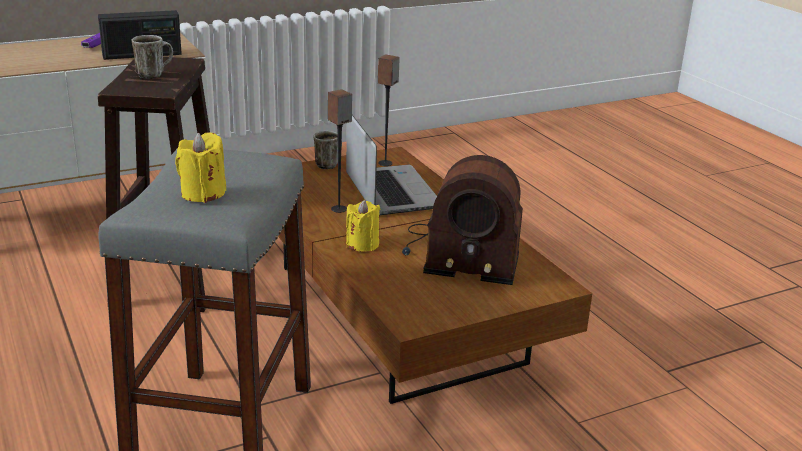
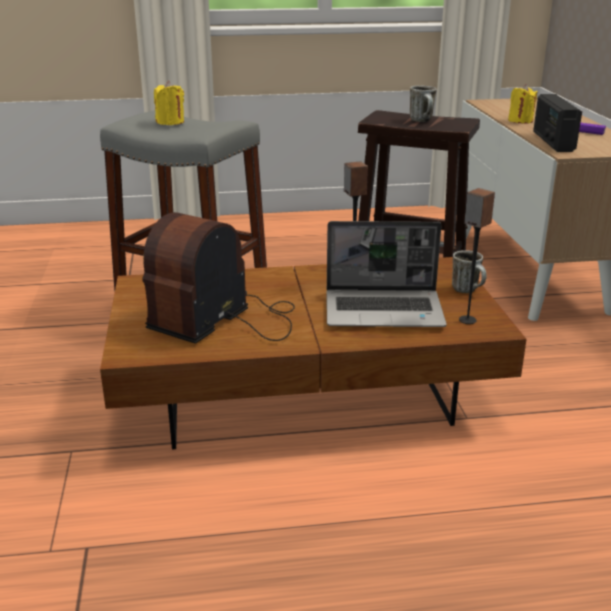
camera: 110 degrees right, 0 degrees up
(362, 244) = (274, 282): yellow candle -> yellow candle (520, 121)

